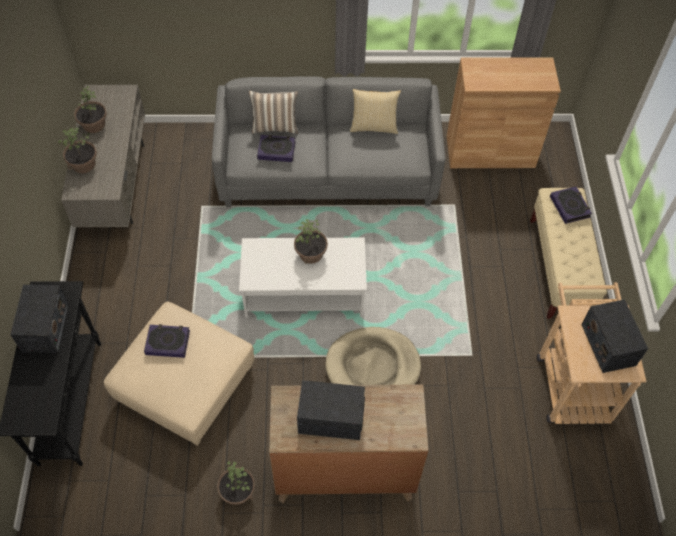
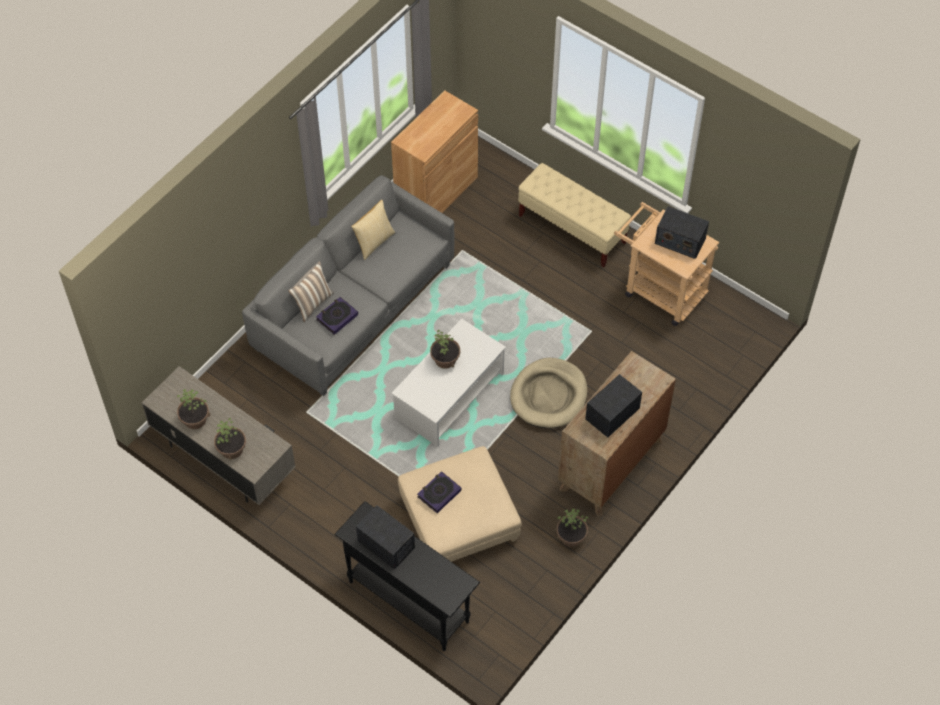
camera: 50 degrees left, 0 degrees up
(570, 207) = (550, 182): book -> none

